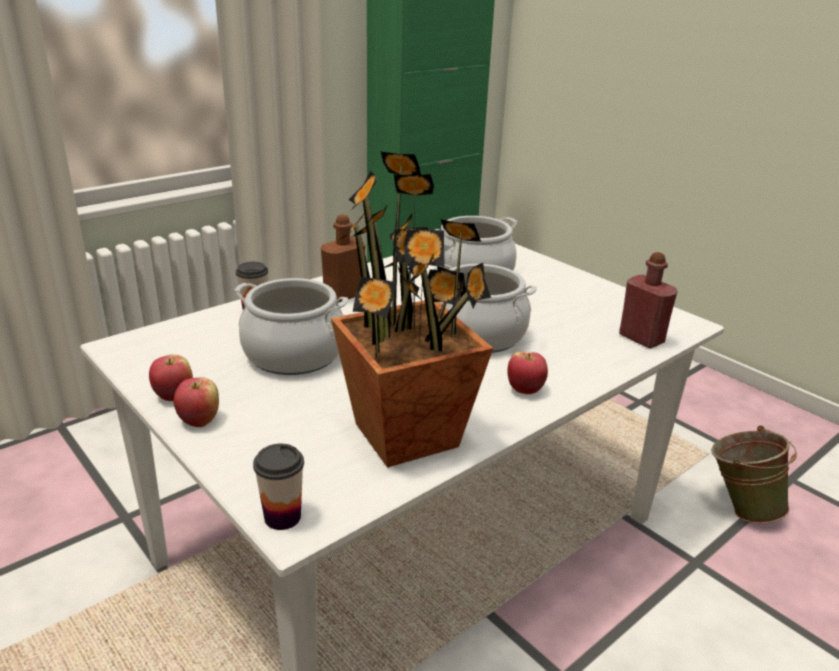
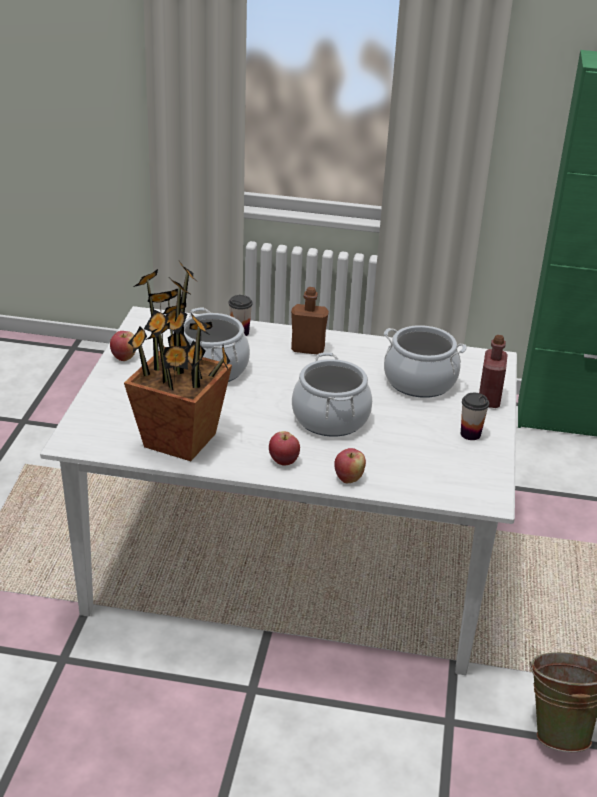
camera: 50 degrees right, 5 degrees up
(199, 420) = (113, 375): apple -> apple (348, 478)
(282, 517) = (71, 436): cup -> cup (470, 434)
(641, 338) = (428, 484): red bottle -> red bottle (489, 399)

